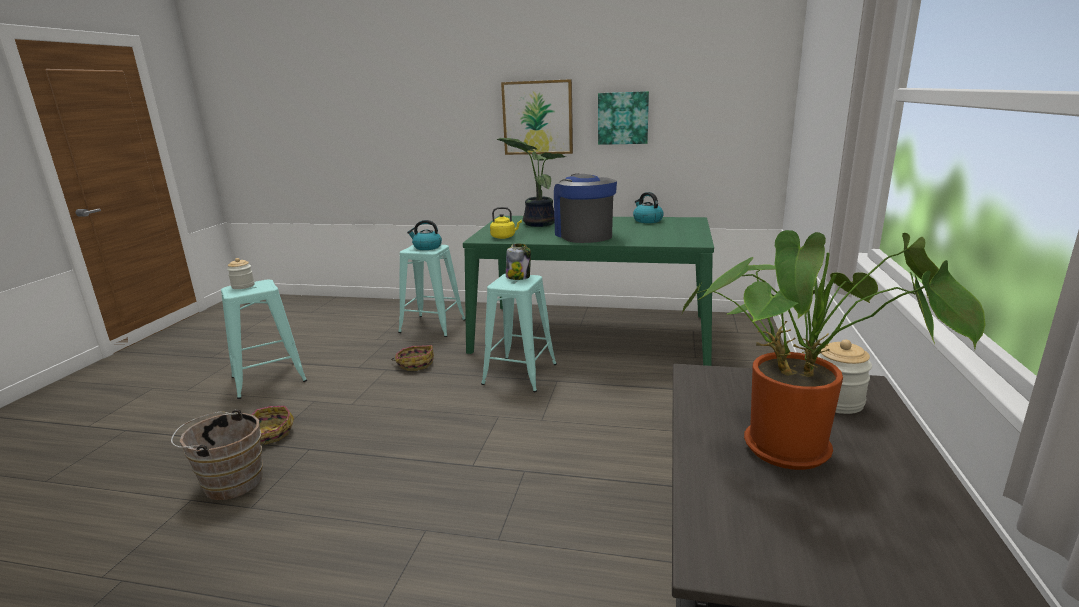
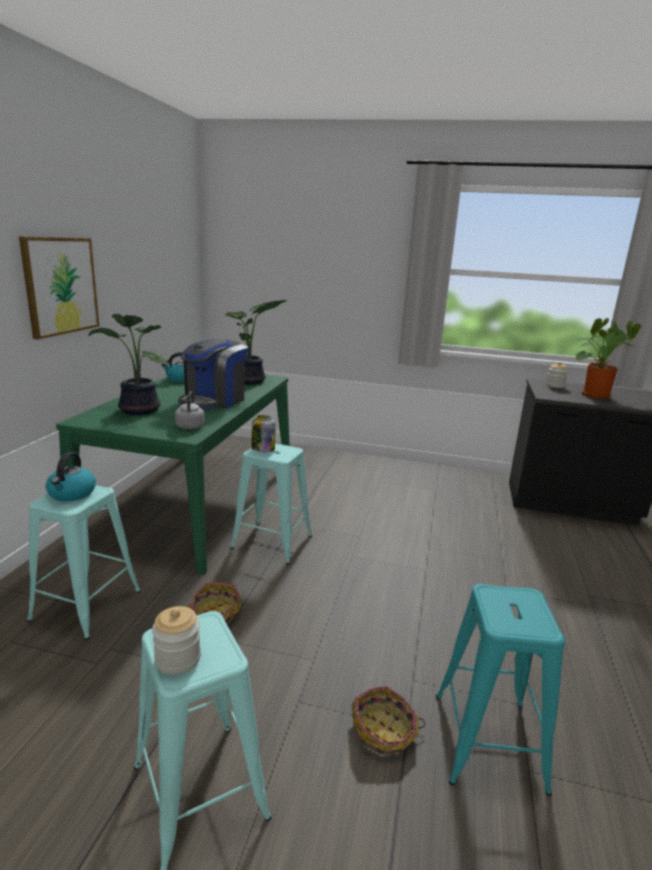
camera: 90 degrees left, 0 degrees up
(229, 482) = (488, 741): brown bucket -> turquoise stool
(504, 237) = (190, 426): yellow kettle -> grey kettle
(583, 235) = (214, 400): coffee machine -> coffee machine turned 45 degrees counterclockwise
(623, 118) = (126, 282): picture -> none
(668, 237) = (250, 381): none -> potted plant

